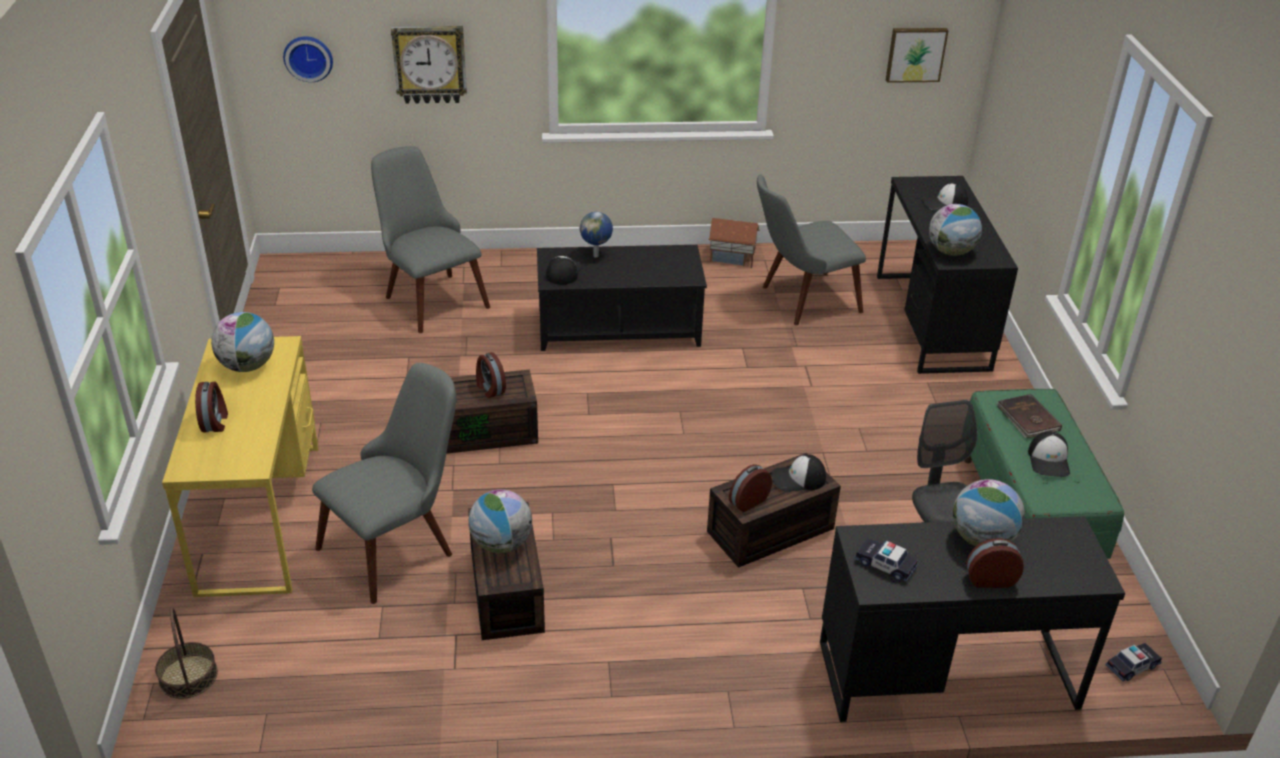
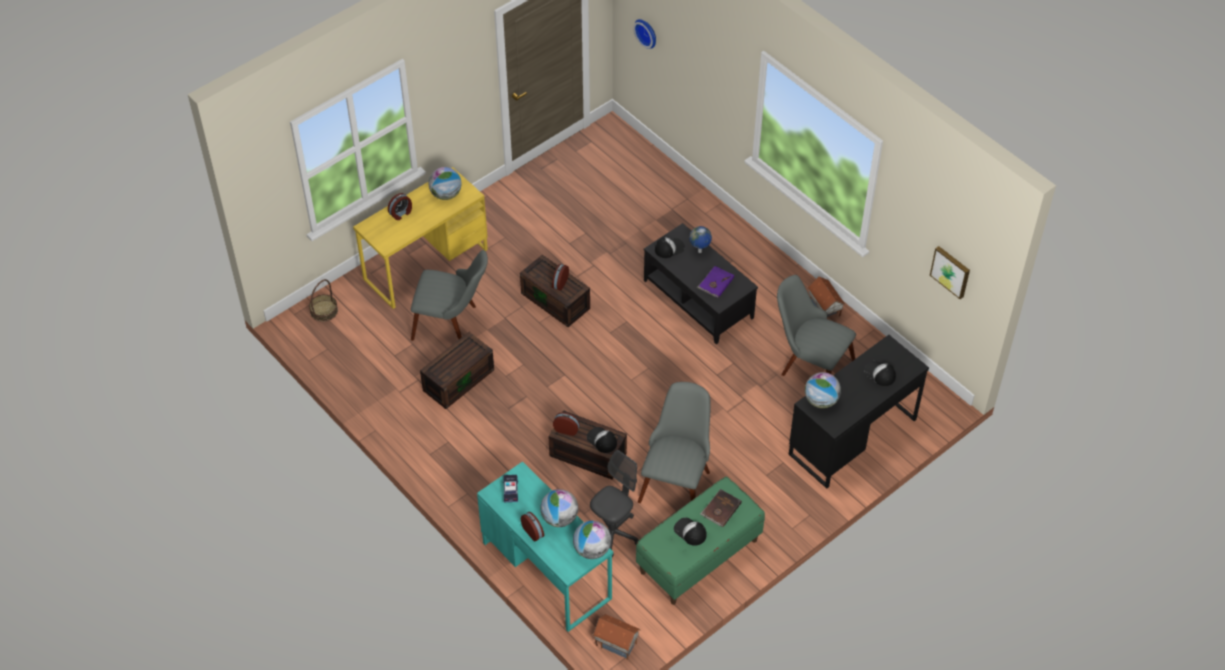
camera: 55 degrees right, 15 degrees up
(429, 296) = (645, 204): grey chair -> grey chair (677, 478)
(430, 64) = (700, 78): wall clock -> none
(501, 544) = (456, 357): globe -> globe (592, 550)
(657, 267) = (715, 283): none -> purple book
(946, 674) = (546, 570): black desk -> turquoise desk
(1049, 460) = (690, 532): cap -> cap turned 75 degrees clockwise
(1132, 666) = (616, 643): toy car -> toy house

